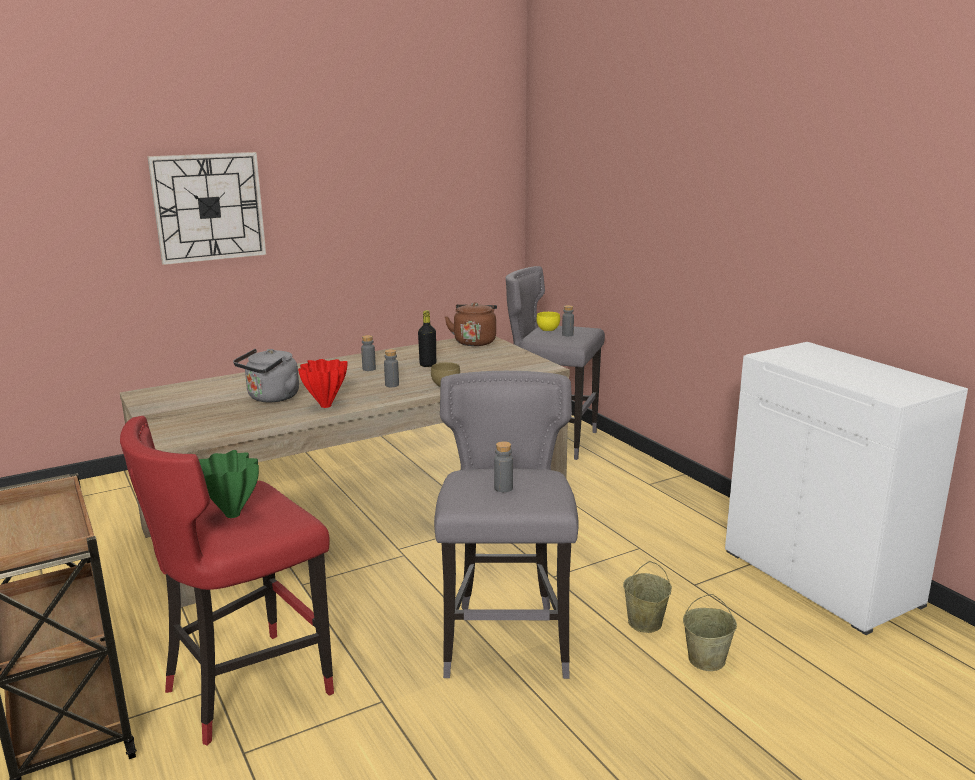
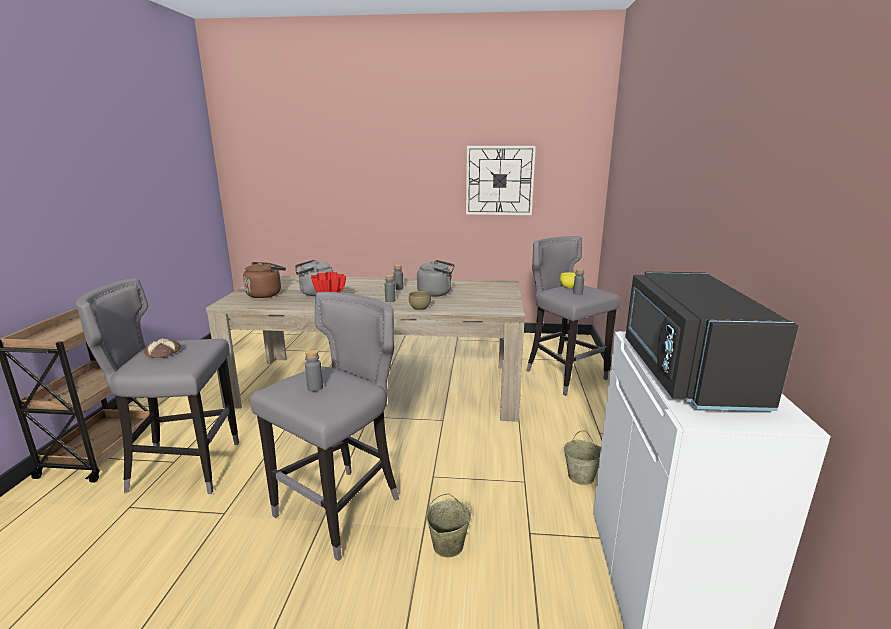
camera: 35 degrees right, 0 degrees up
(209, 207) = (365, 173): wall clock -> wall clock (499, 180)
(231, 514) = (163, 353): green vase -> bread
(246, 688) = (184, 468): red stool -> grey stool
(428, 365) = (436, 293): black bottle -> grey kettle
(474, 341) = (496, 285): brown kettle -> brown kettle (266, 294)
(707, 659) = (454, 606): beige bucket -> beige bucket (581, 477)
(843, 373) = (684, 373): none -> black microwave

